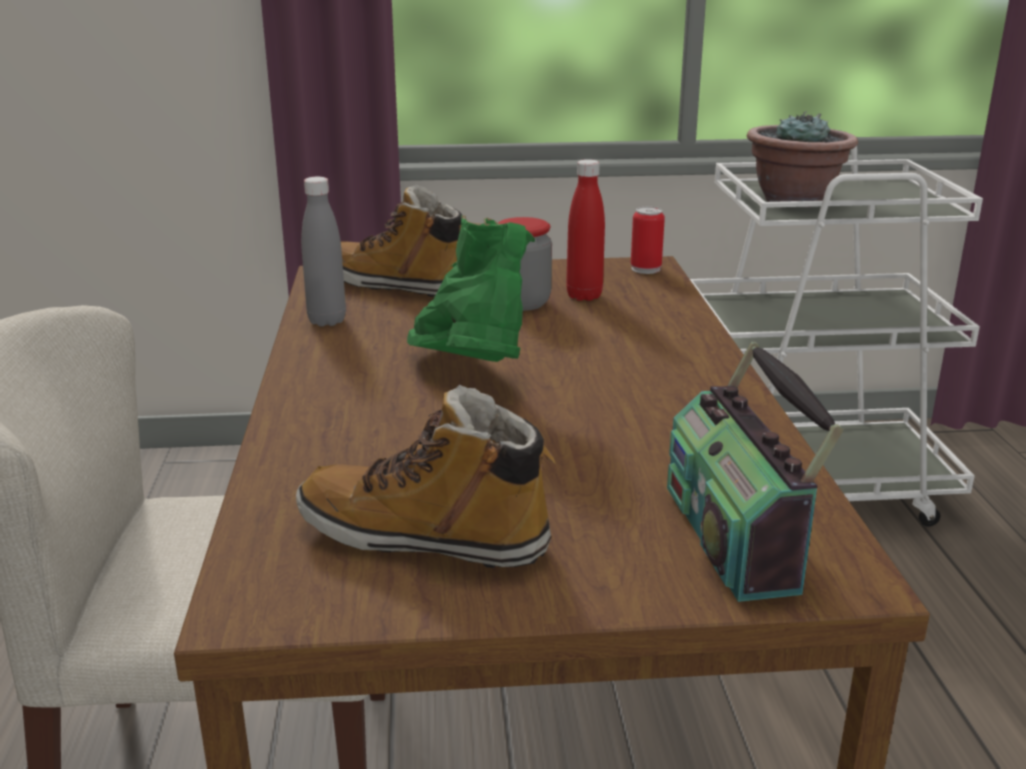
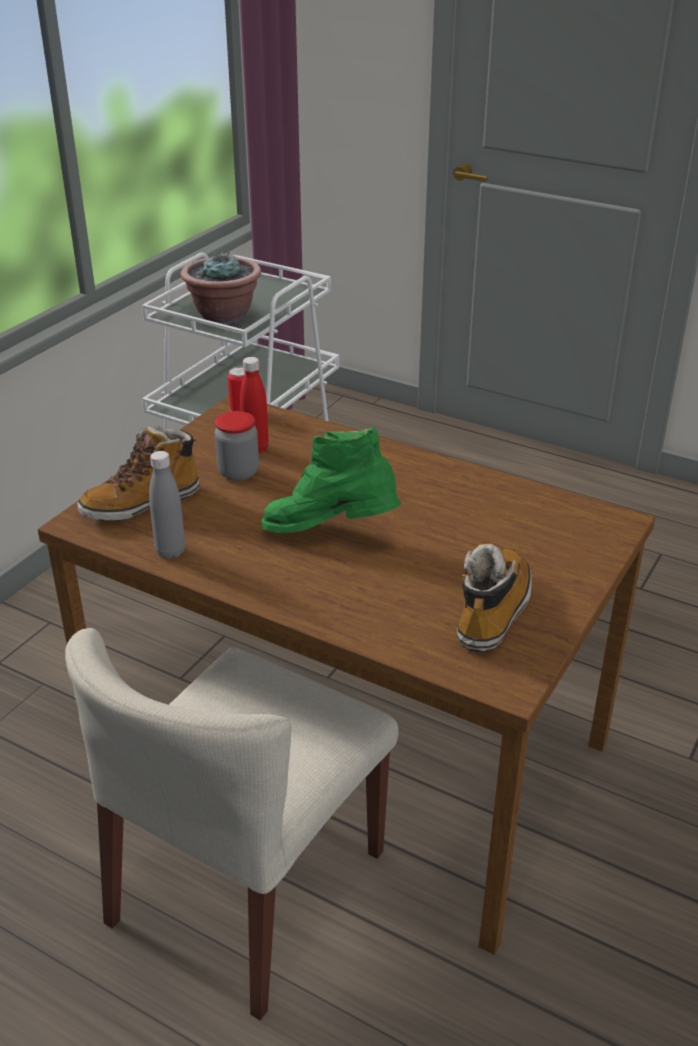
camera: 55 degrees left, 10 degrees up
(426, 538) = (493, 612): boot -> boot turned 150 degrees clockwise
(736, 535) = (567, 530): radio -> none

